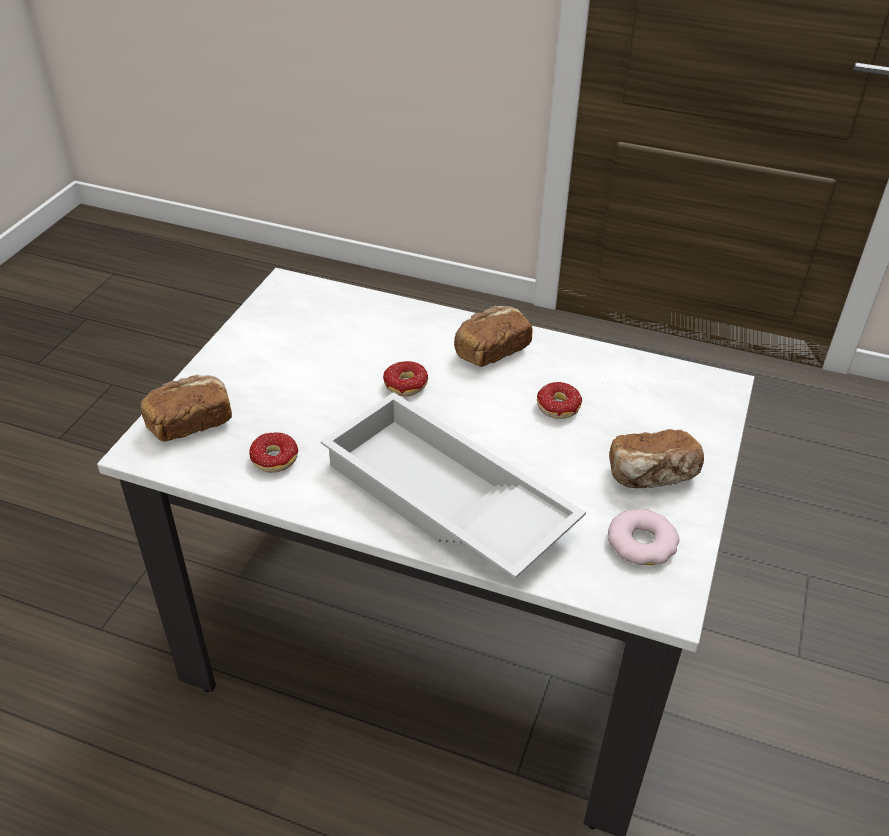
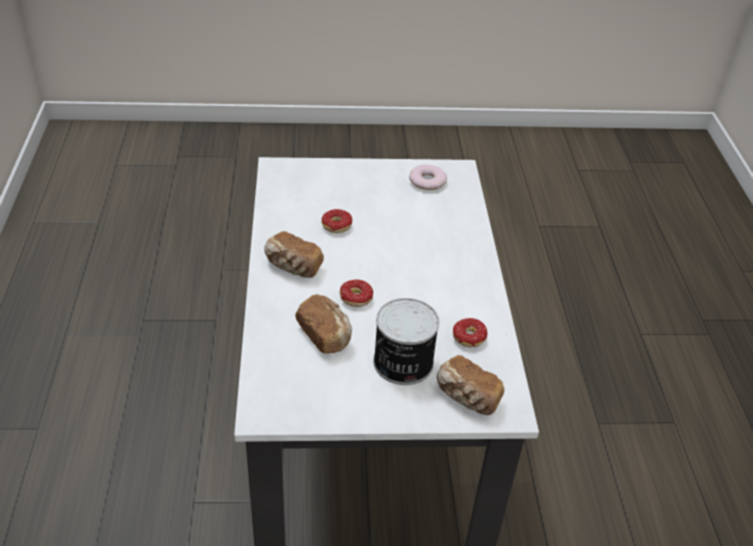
camera: 115 degrees left, 0 degrees up
(277, 390) = (402, 363): none -> can
(443, 500) = (449, 254): white tray -> none
(652, 476) = (375, 183): bread -> bread (325, 334)

